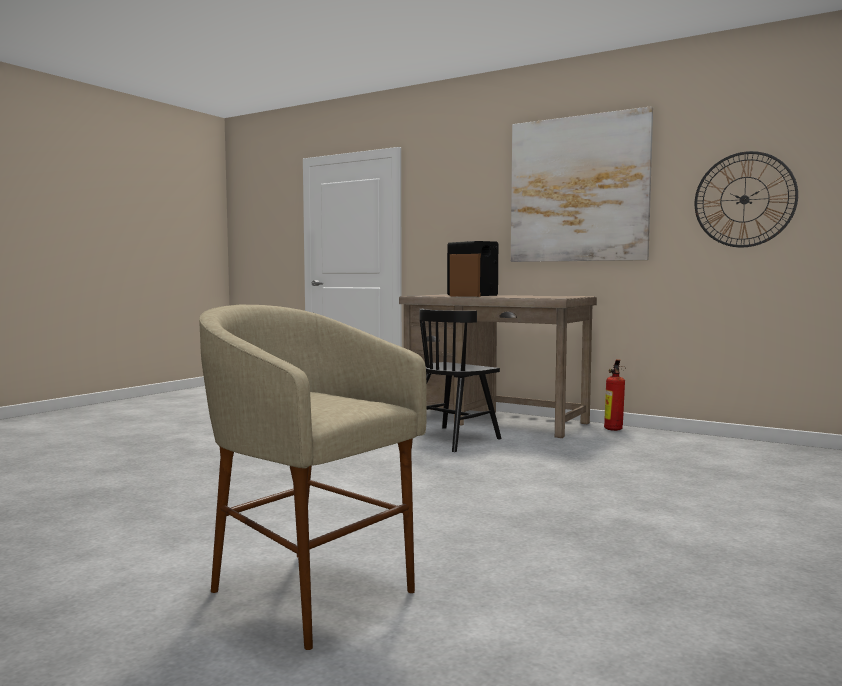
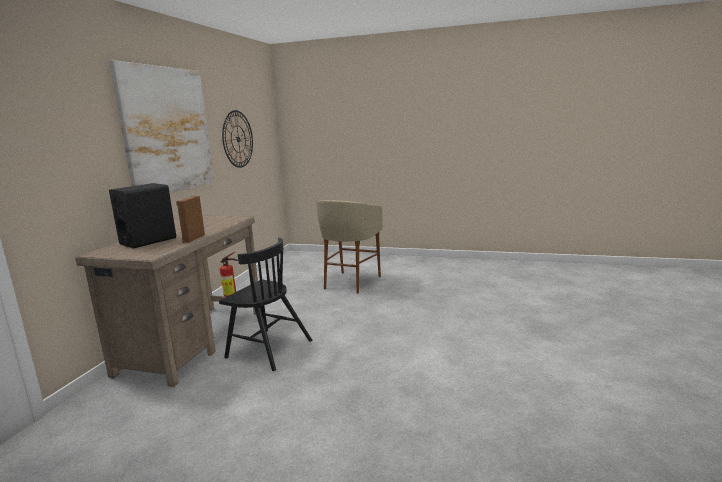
camera: 105 degrees left, 10 degrees up
(307, 593) = (559, 333): beige stool -> beige stool (351, 282)

